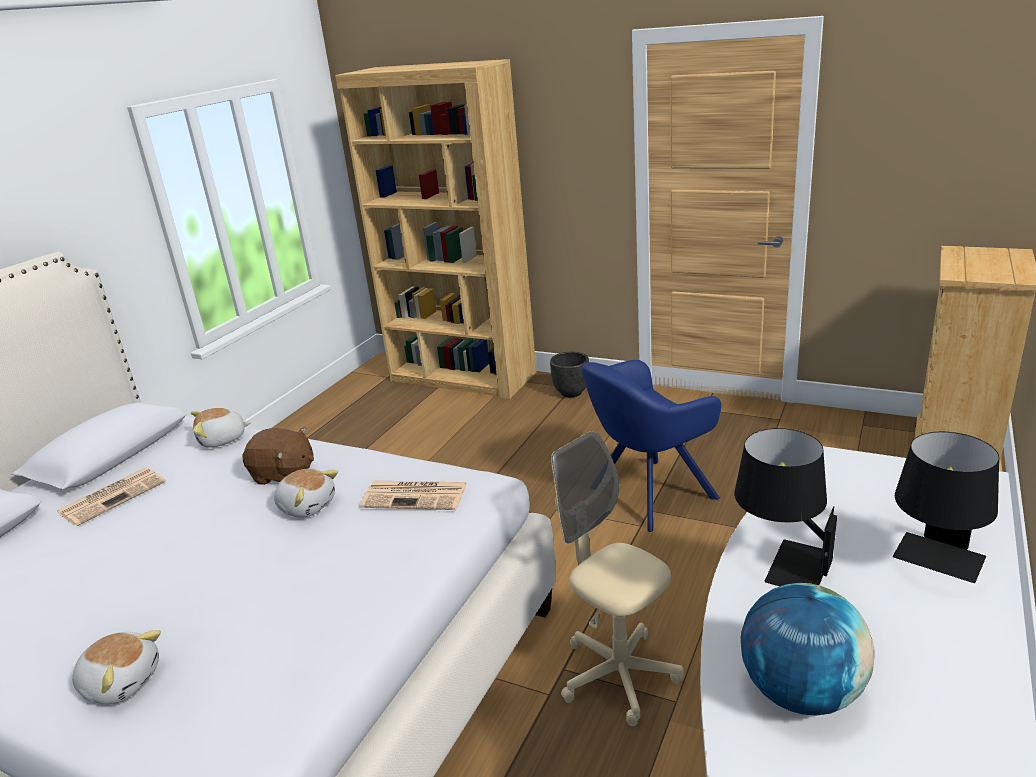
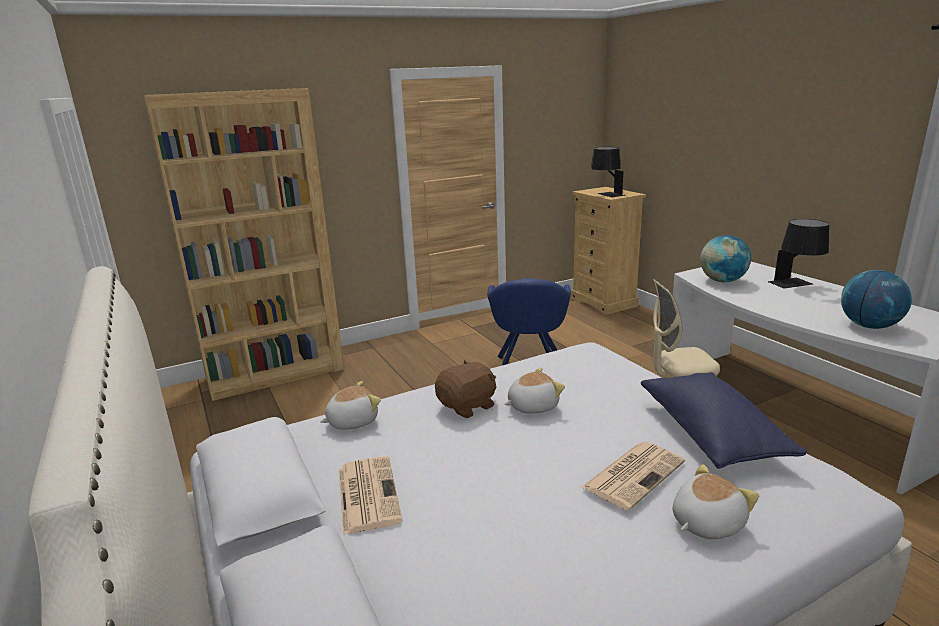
camera: 55 degrees left, 5 degrees down
(222, 440) = (352, 421): plush toy -> plush toy turned 135 degrees counterclockwise
(311, 636) = (712, 435): none -> blue pillow
(416, 495) = (574, 369): newspaper -> newspaper (634, 474)
(572, 393) = (379, 350): black planter -> none
(781, 562) = (769, 304): black table lamp -> black table lamp (606, 195)
(837, 492) = (722, 281): none -> globe

